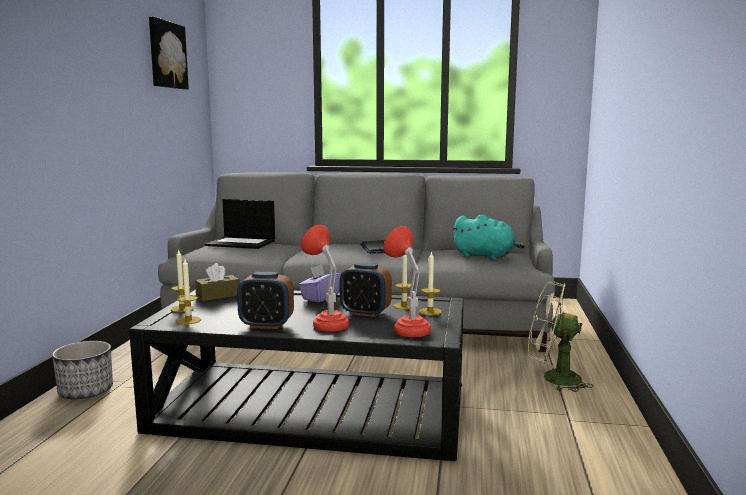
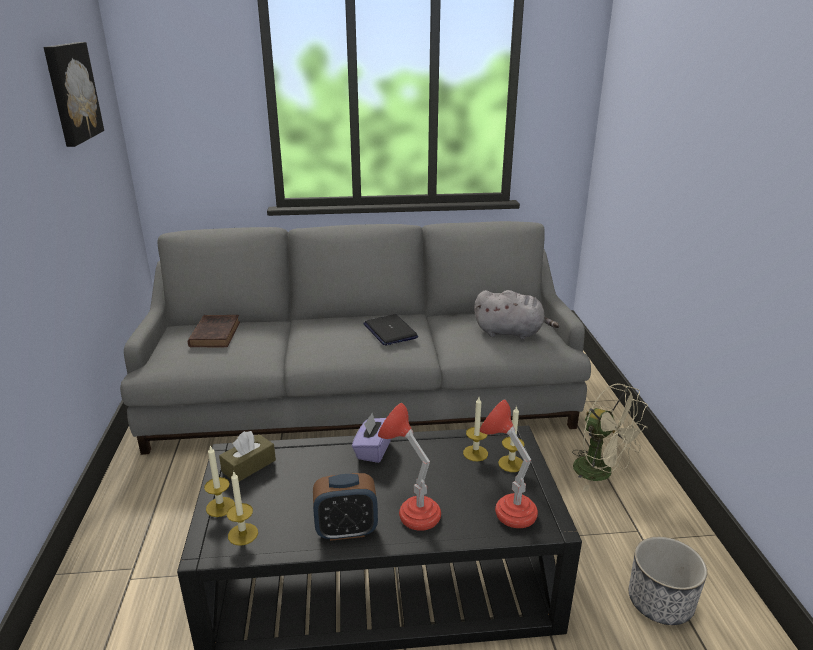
camera: 15 degrees left, 15 degrees up
(86, 392) = (93, 598): planter -> planter (659, 602)
(242, 243) = (215, 334): laptop -> brown book
(365, 313) = (442, 477): alarm clock -> none
(486, 256) = (511, 332): turquoise plush toy -> grey plush toy
(552, 378) = (601, 473): beige fan -> beige fan turned 135 degrees counterclockwise

